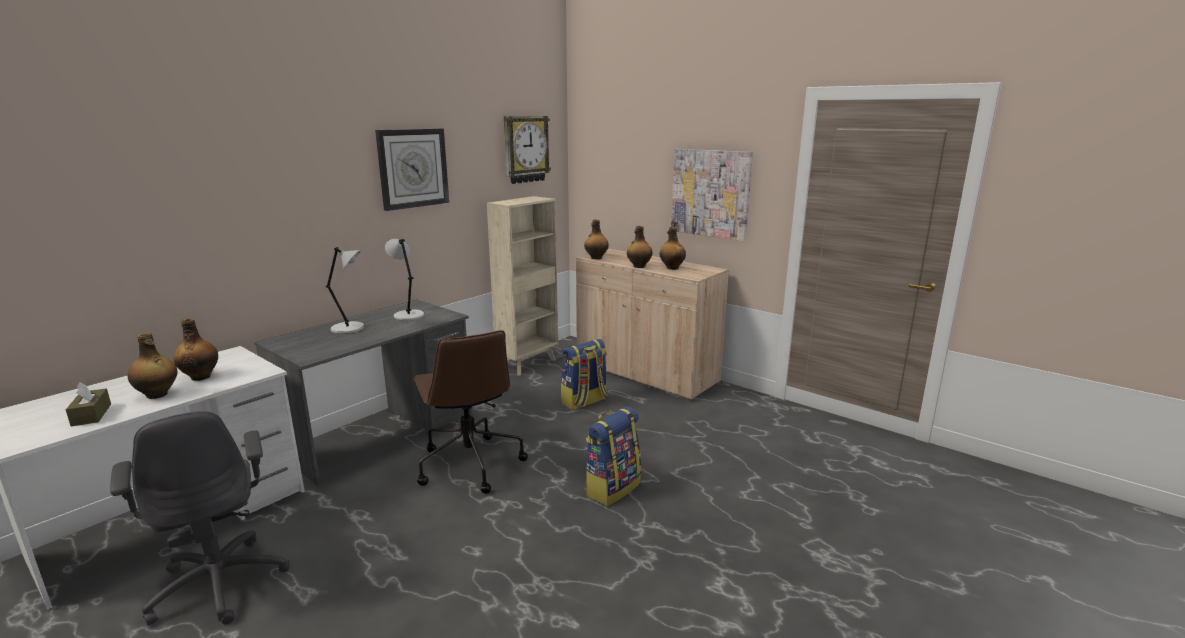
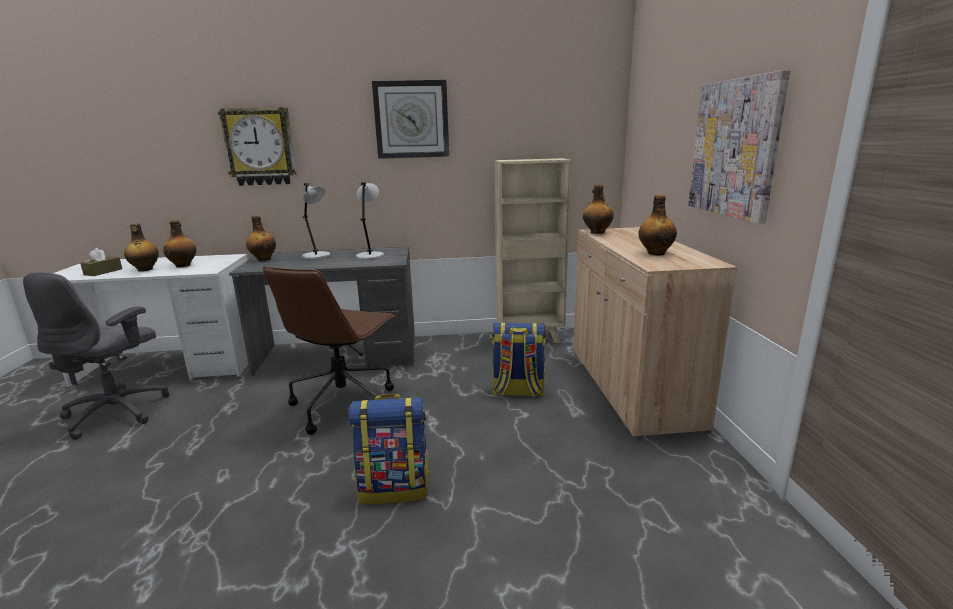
camera: 45 degrees right, 0 degrees up
(525, 149) = (559, 105): wall clock -> wall clock (260, 147)
(638, 266) = (619, 246): bottle -> bottle (263, 259)

